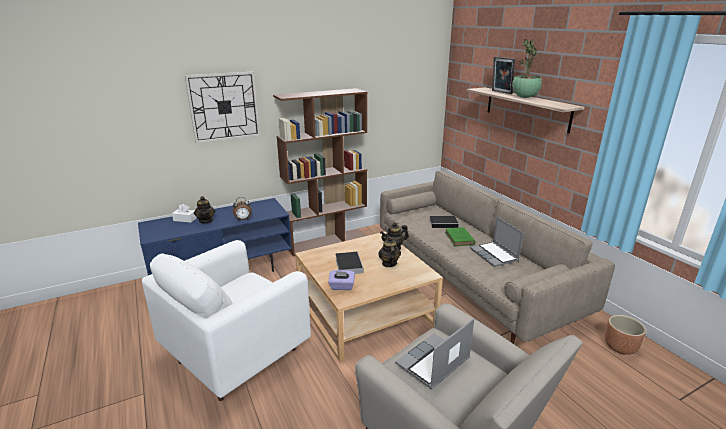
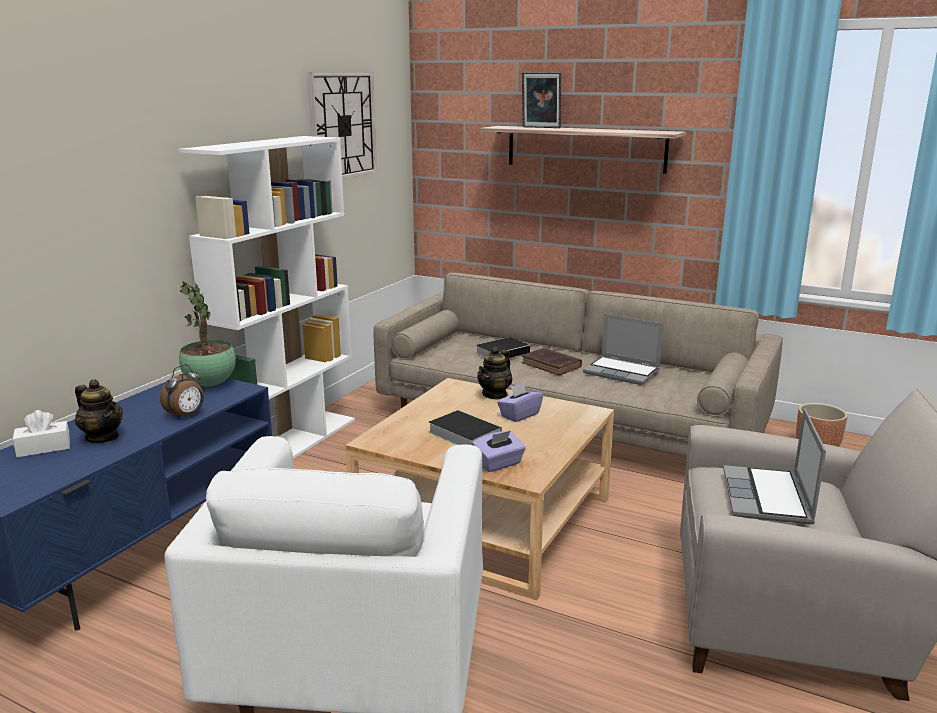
camera: 35 degrees left, 5 degrees down
(224, 107) = (89, 177): wall clock -> wall clock (342, 125)
(327, 242) = (290, 444): brown bookcase -> white bookcase
(389, 263) = (519, 415): teapot -> purple tissue box
(459, 239) = (552, 365): green book -> brown book
(525, 97) = (590, 129): potted plant -> potted plant (211, 385)

